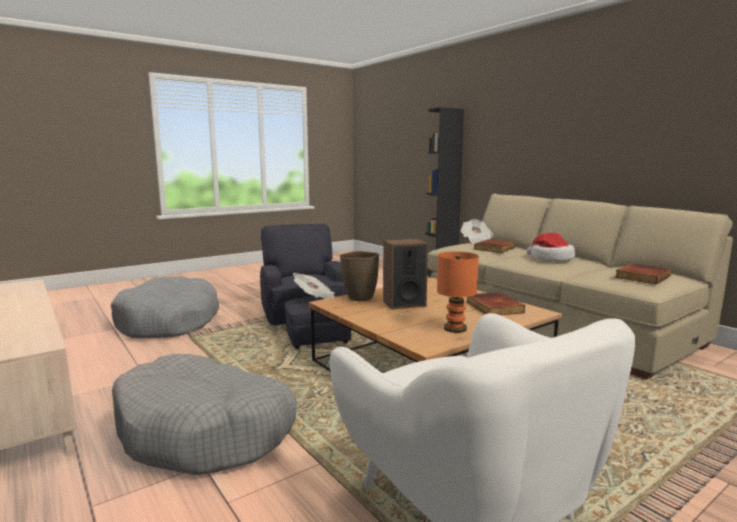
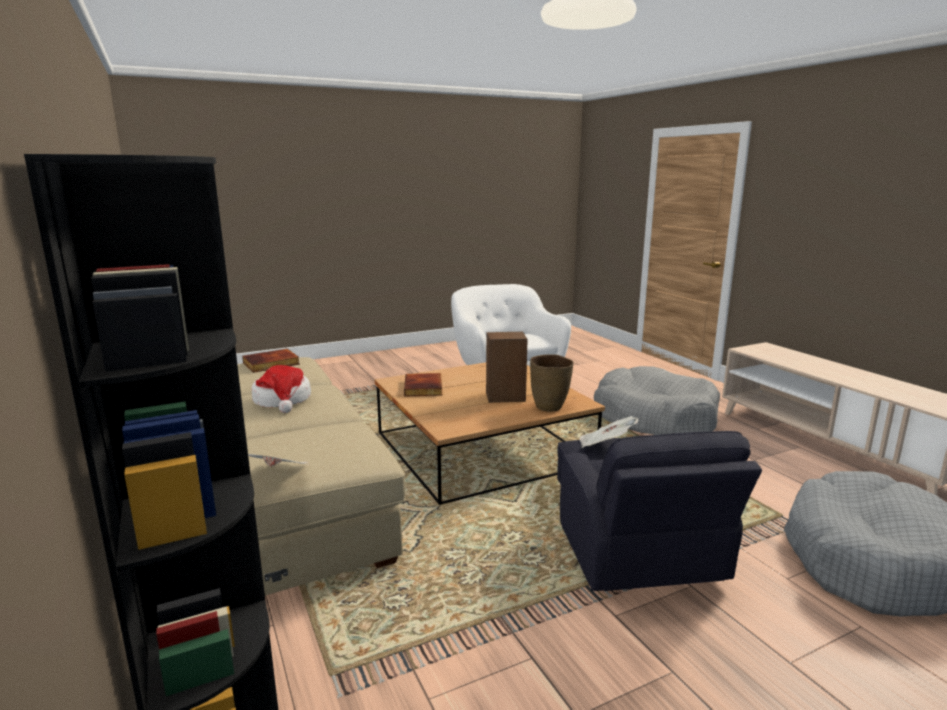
camera: 170 degrees left, 5 degrees up
(454, 328) = (480, 372): orange table lamp -> none
(495, 248) = (302, 436): book -> none

